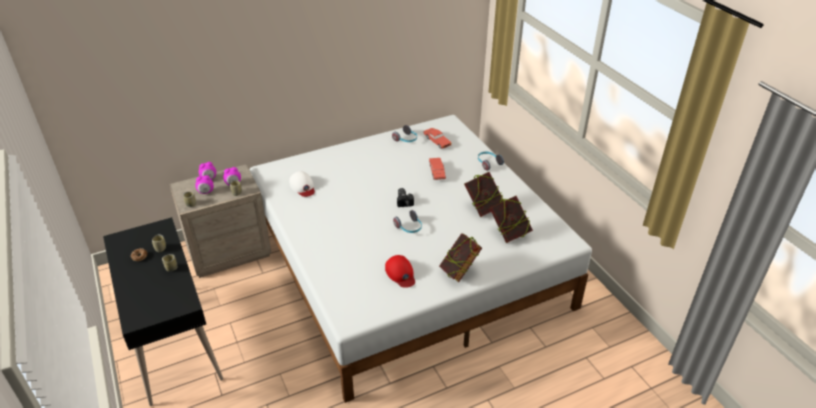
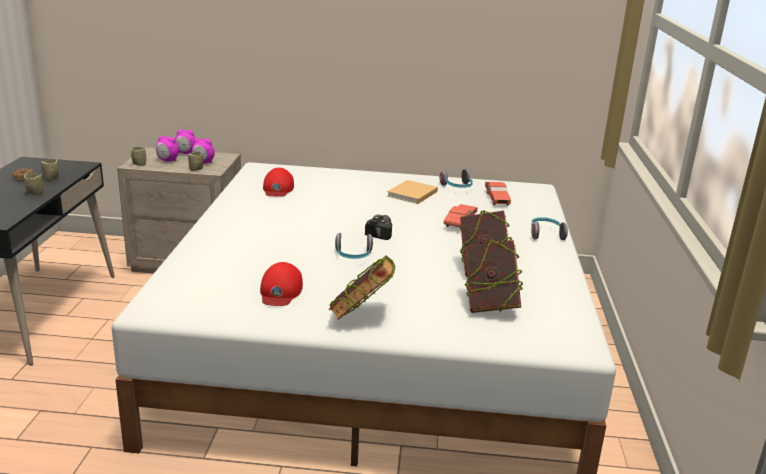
camera: 30 degrees right, 15 degrees down
(302, 186) = (278, 189): white cap -> red cap
(386, 157) = (411, 194): none -> beige book

